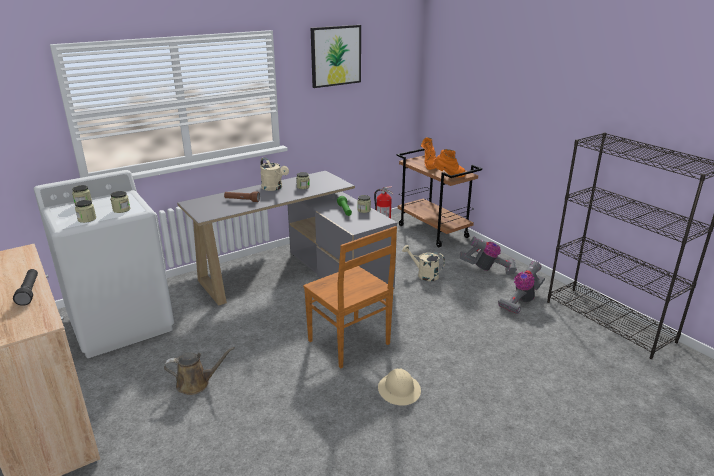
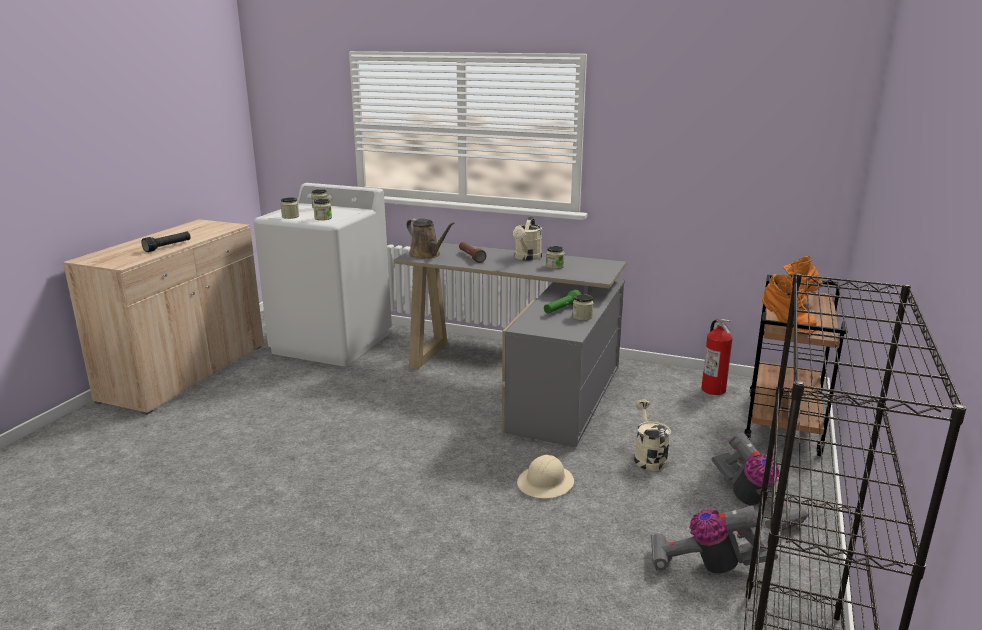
camera: 55 degrees right, 5 degrees down
(196, 383) = (276, 410): brown watering can -> brown watering can (427, 255)
(335, 56) = (684, 99): picture -> none
(350, 343) = (423, 462): brown chair -> none
(399, 390) = (365, 527): beige hard hat -> beige hard hat (546, 483)

